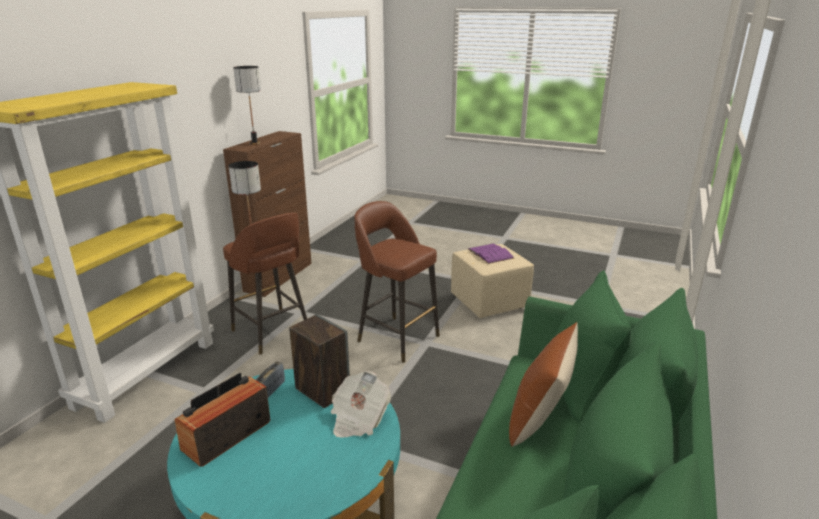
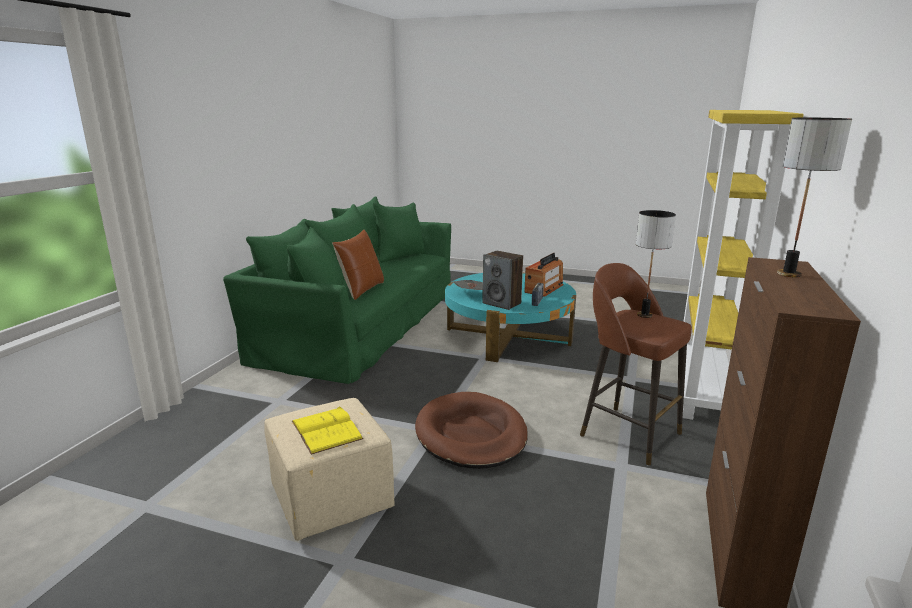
camera: 175 degrees right, 5 degrees down
(396, 337) = (471, 434): brown stool -> brown dog bed
(490, 253) = (326, 430): purple book -> yellow book

